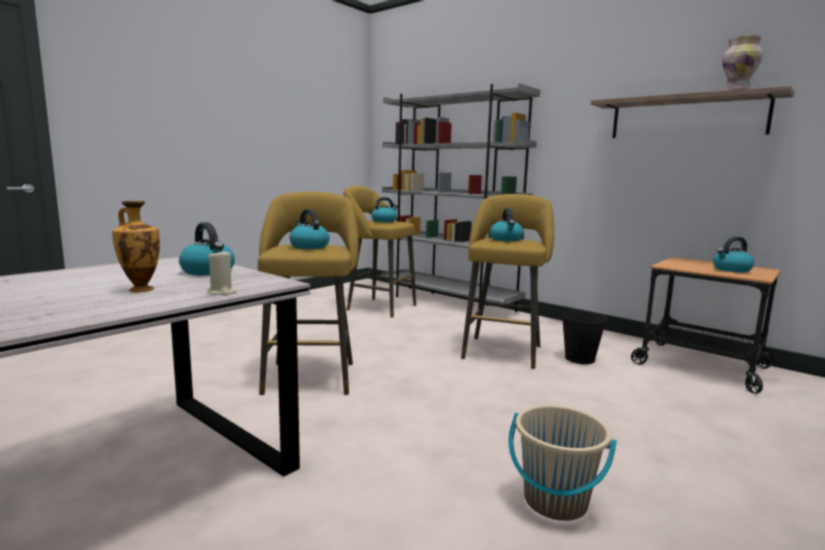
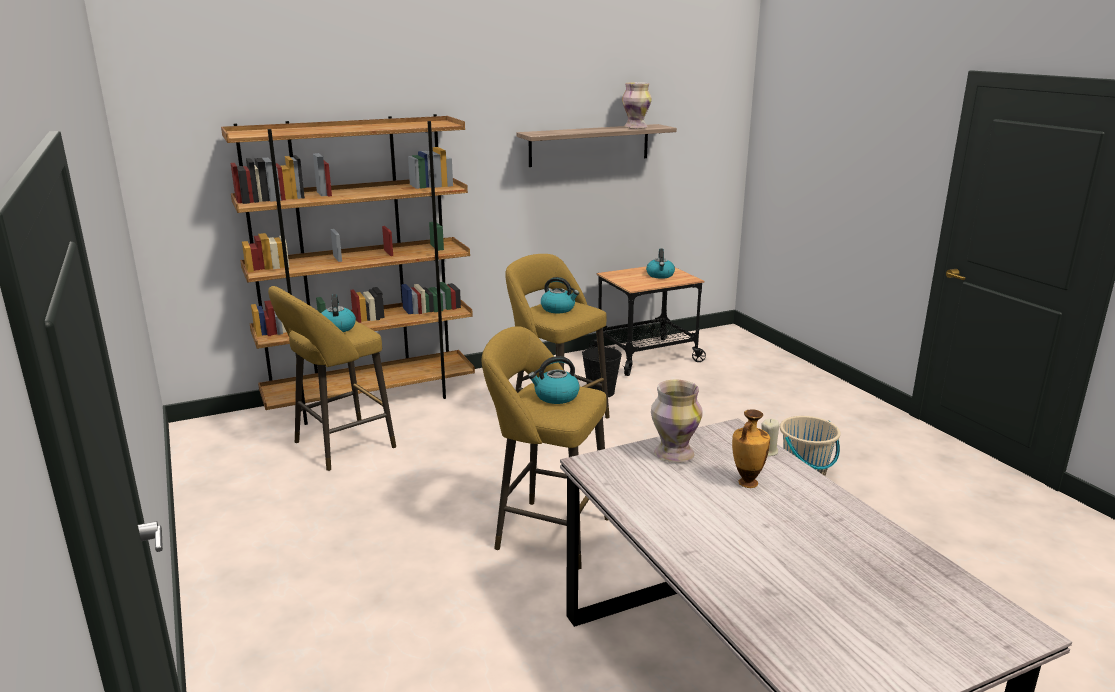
camera: 65 degrees left, 10 degrees up
(208, 271) = (673, 454): kettle -> vase
(448, 302) = (371, 399): grey bookcase -> brown bookcase

